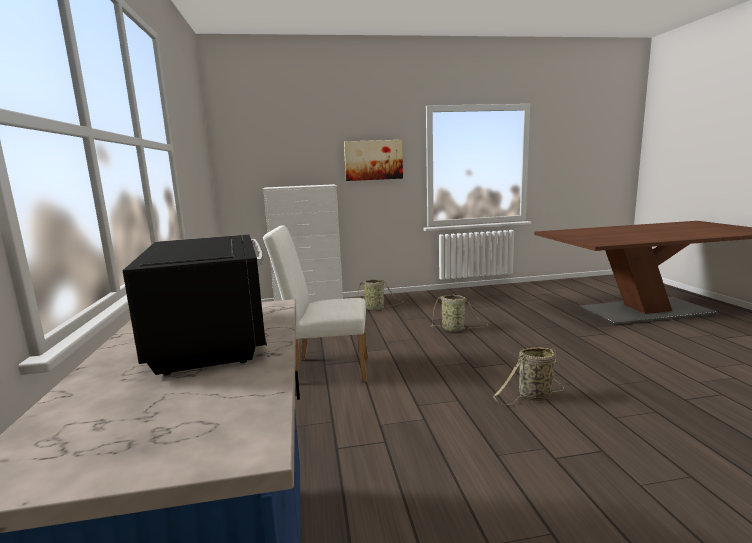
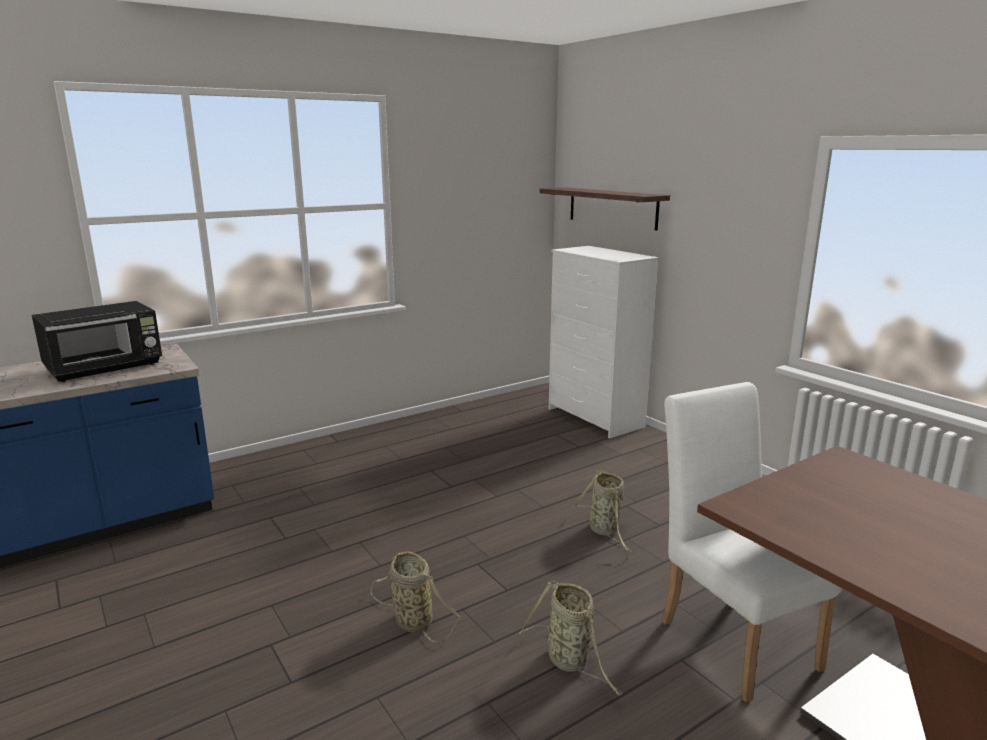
camera: 65 degrees right, 5 degrees up
(280, 157) = (612, 207): none -> shelf
(324, 369) = (418, 474): white chair -> white chair (731, 636)
(373, 160) = (719, 228): picture -> none
(376, 309) = (632, 458): basket -> basket (570, 661)

